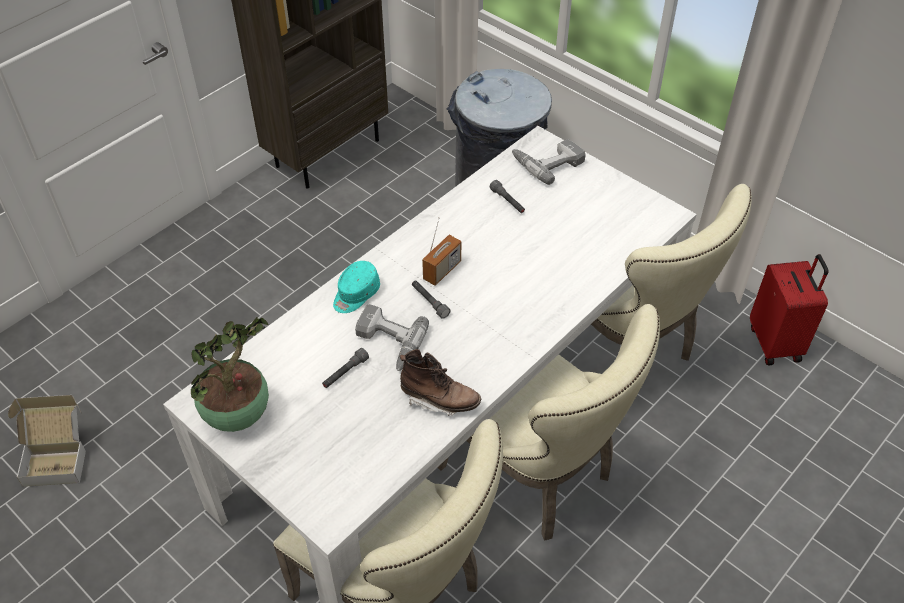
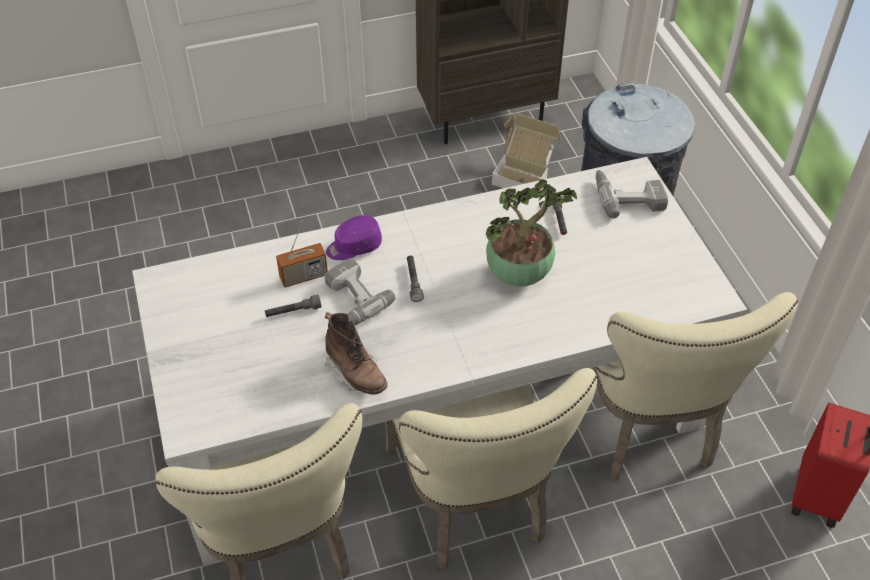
camera: 30 degrees right, 0 degrees up
(57, 455) = (91, 289): cardboard box -> cardboard box (524, 174)
(239, 414) = (182, 306): potted plant -> potted plant (520, 274)
(355, 294) = (353, 246): turquoise cap -> purple cap
(442, 270) = (447, 258): radio -> radio (303, 276)

